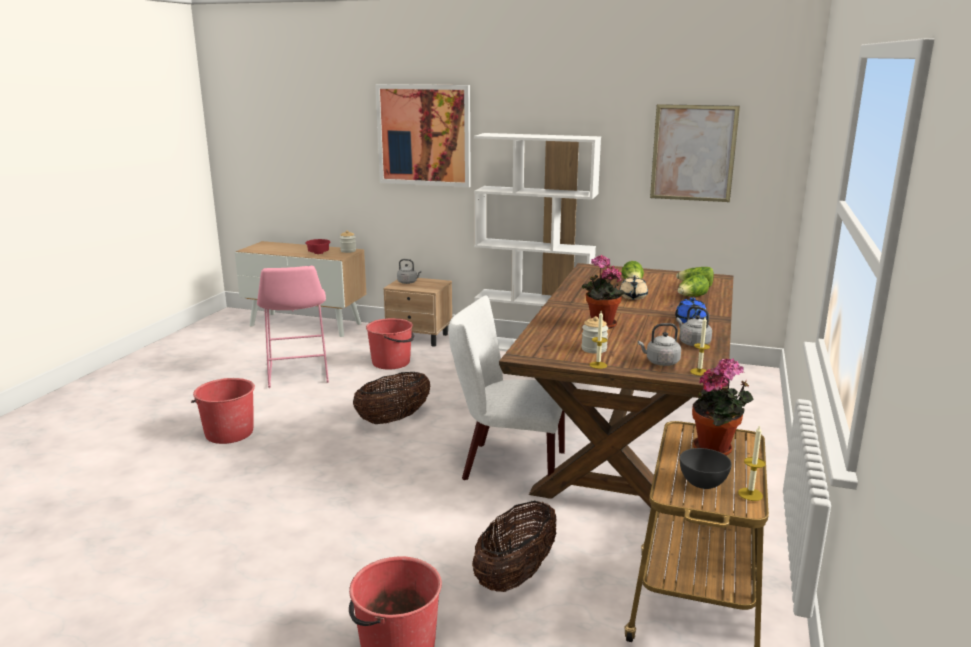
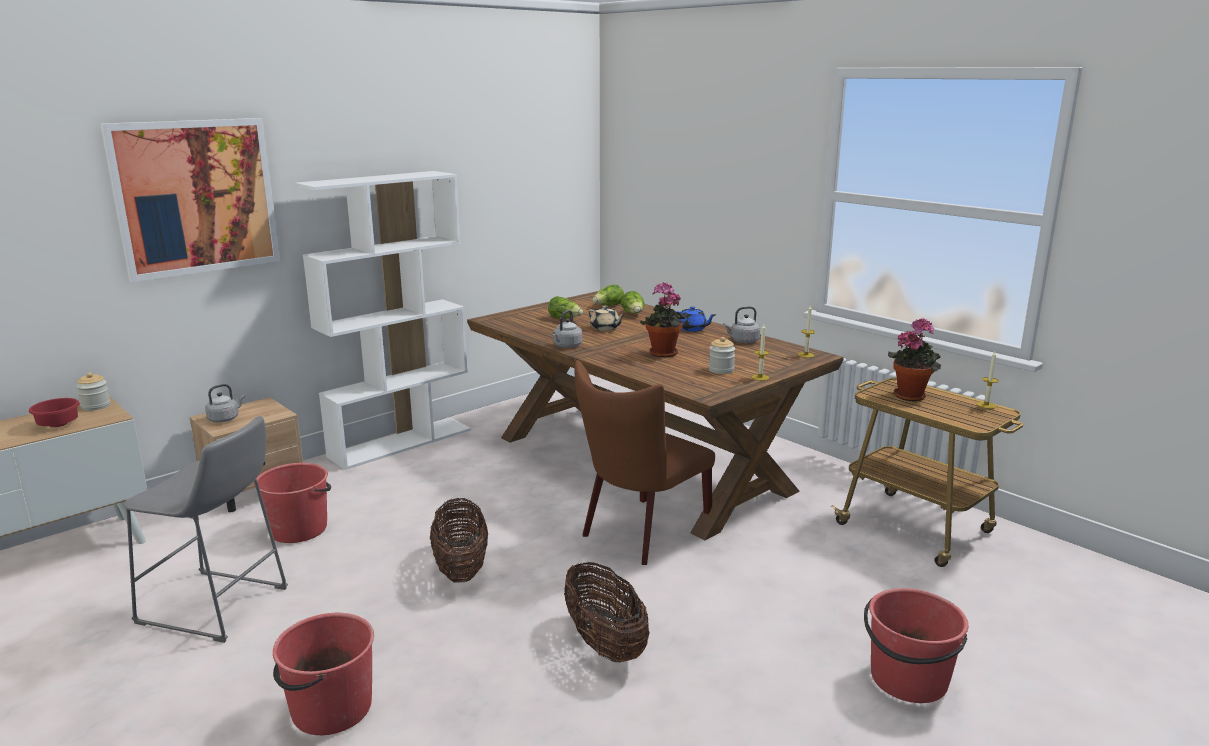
camera: 60 degrees left, 0 degrees up
(298, 375) = (219, 607): pink stool -> grey stool
(507, 465) = (640, 534): white chair -> brown chair
(515, 575) = (830, 587): basket -> basket (605, 644)
(660, 362) = (774, 359): grey kettle -> grey kettle (566, 346)
(693, 153) = (516, 178): picture -> none
(703, 483) = (962, 413): grey bowl -> none

